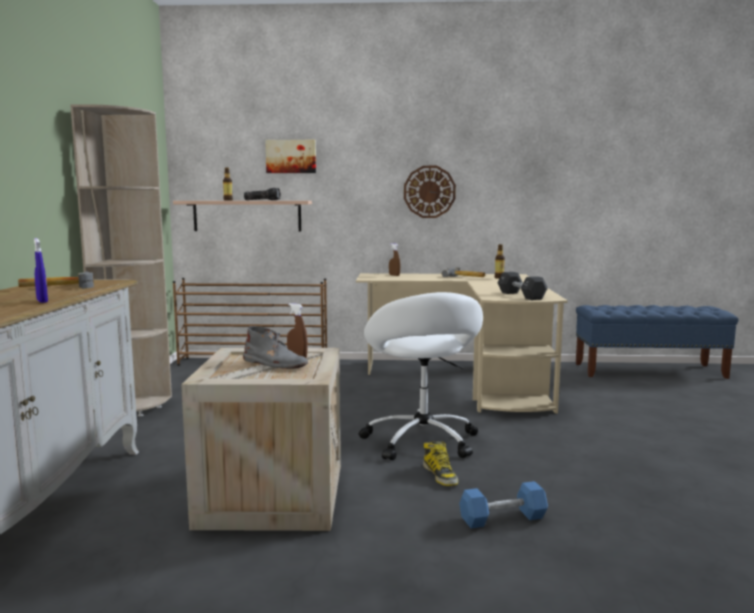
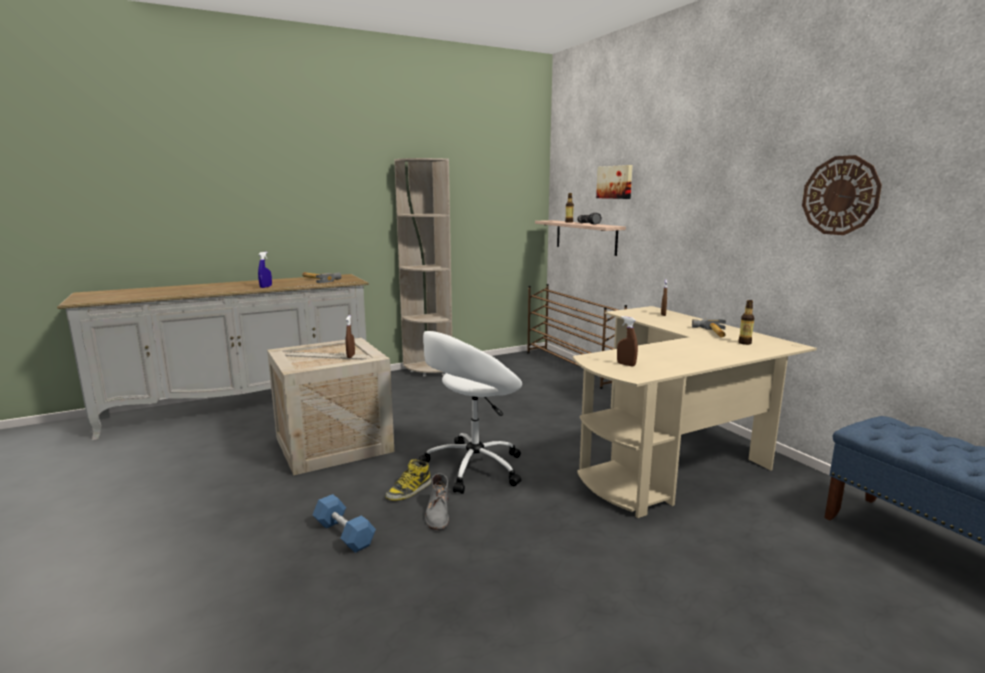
camera: 60 degrees right, 5 degrees up
(275, 363) = (331, 355): grey boot -> grey boot (438, 513)
(429, 192) = (721, 224): wall clock -> wall clock (840, 195)
(521, 296) = (626, 364): black dumbbell -> brown spray bottle

